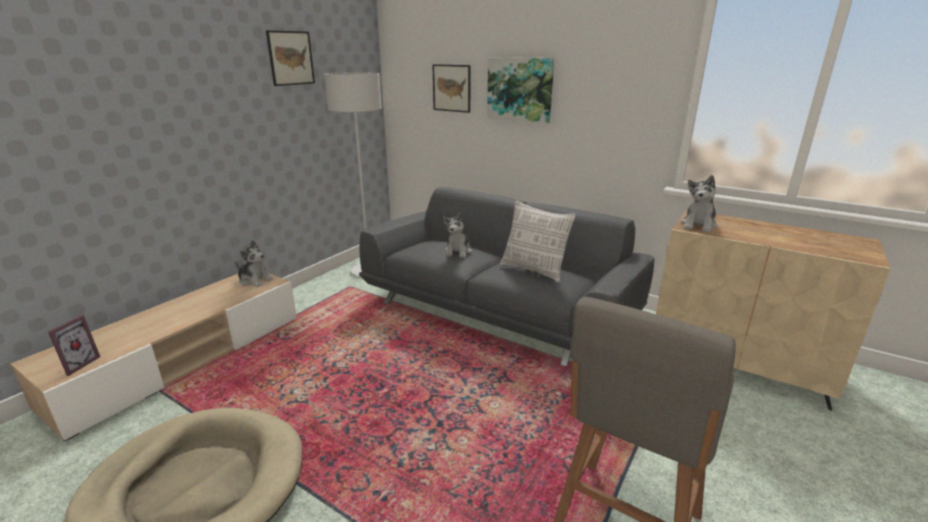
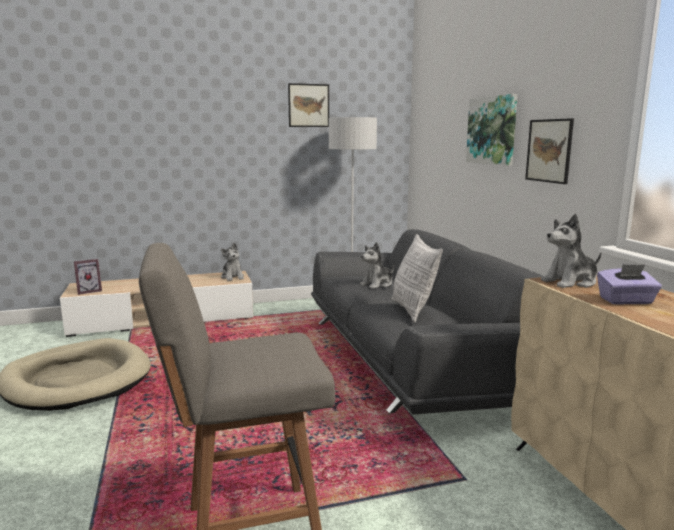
camera: 40 degrees right, 10 degrees down
(451, 88) = (448, 133): picture -> picture (549, 150)
(755, 234) = (626, 301): none -> purple tissue box

